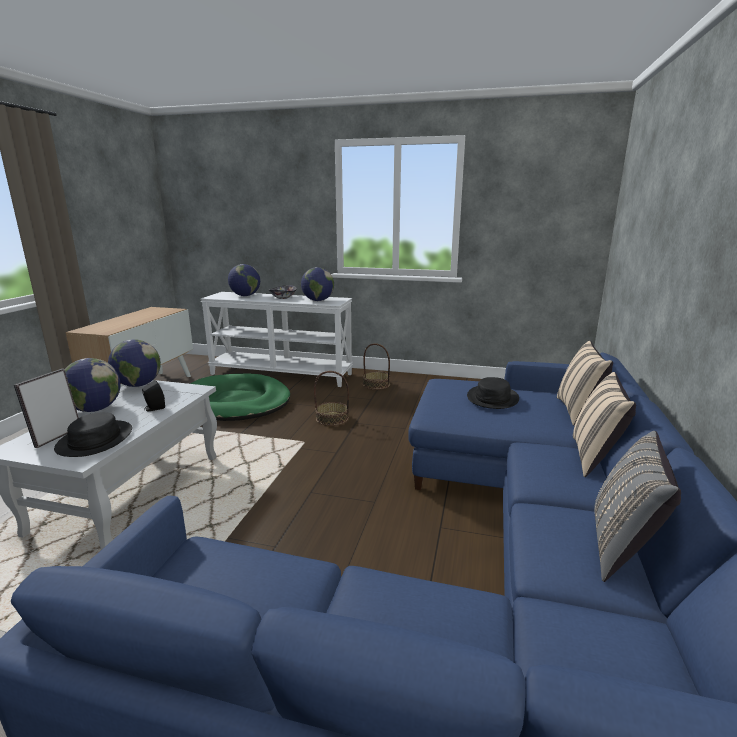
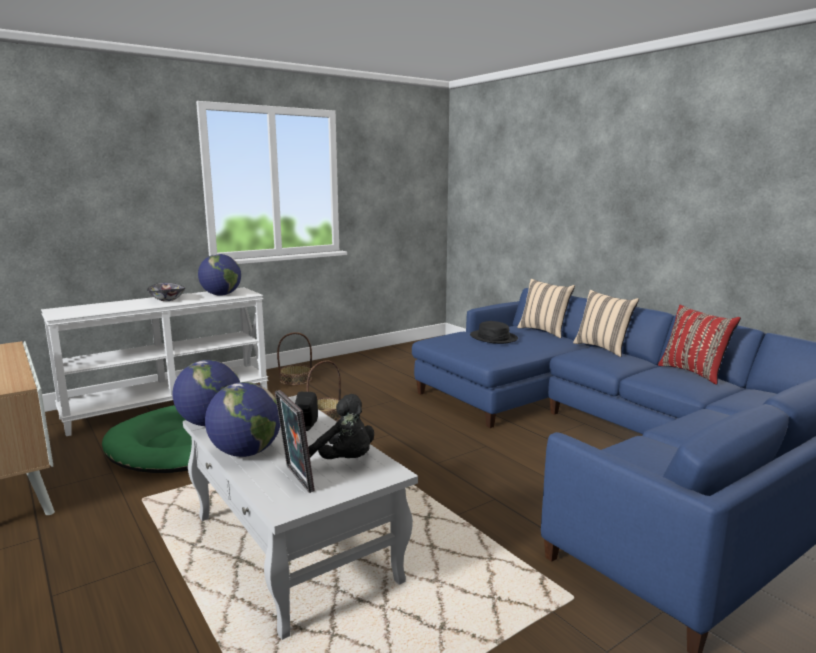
camera: 50 degrees left, 5 degrees down
(95, 440) = (343, 462): black hat -> black plush toy
(245, 296) = (105, 306): globe -> none
(623, 548) = (694, 372): grey pillow -> red pillow

